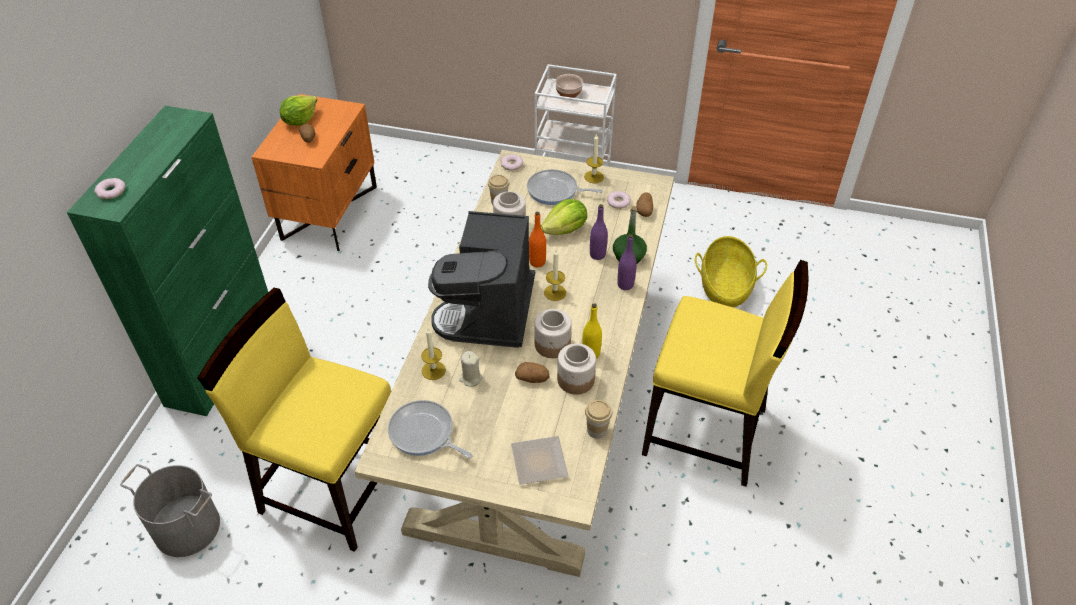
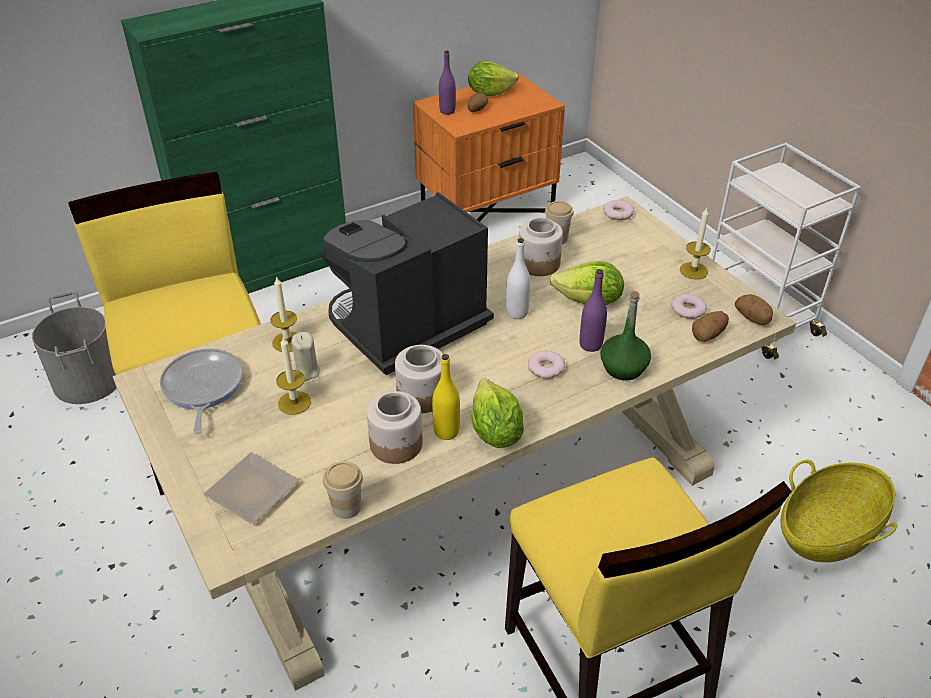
camera: 45 degrees right, 5 degrees down
(111, 191) = (167, 20): donut -> donut (546, 368)
(532, 379) = (358, 412): potato -> potato (752, 318)
(537, 262) = (517, 313): orange bottle -> white bottle
(555, 191) = (630, 261): frying pan -> none
(555, 292) = (494, 351): candle -> candle (294, 403)
(568, 93) = (786, 186): bowl -> none
(614, 336) = (494, 432): none -> lettuce
(625, 285) = (579, 392): purple bottle -> purple bottle (447, 111)

